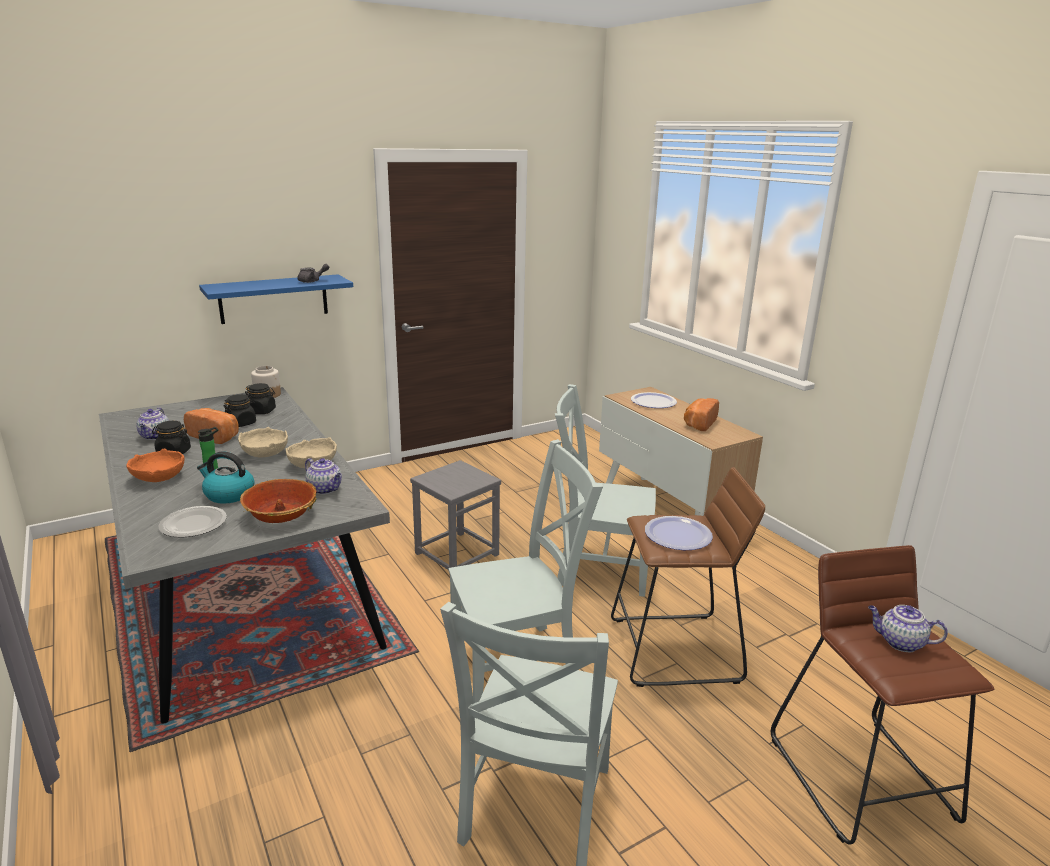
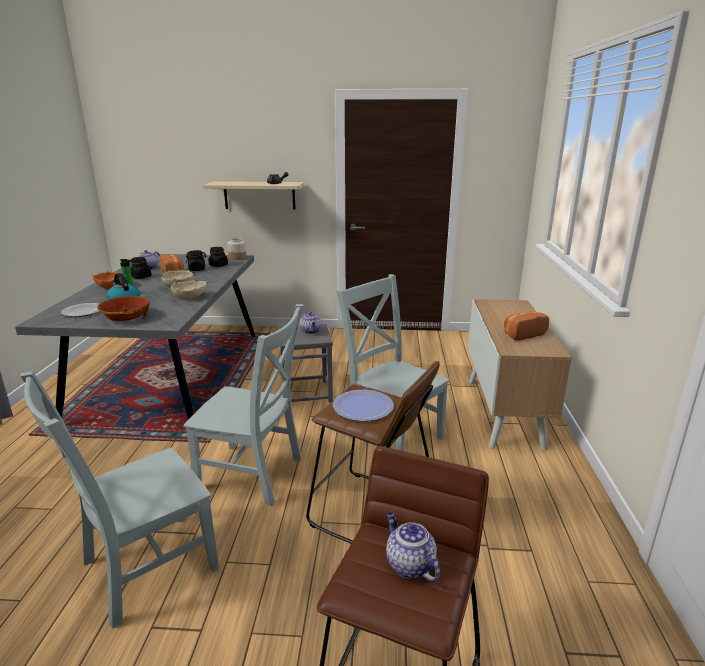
camera: 35 degrees right, 0 degrees up
(274, 299) = (259, 195): blue shelf -> beige shelf
(325, 489) = (170, 310): teapot -> teapot (311, 331)
(653, 402) = (509, 311): plate -> none

